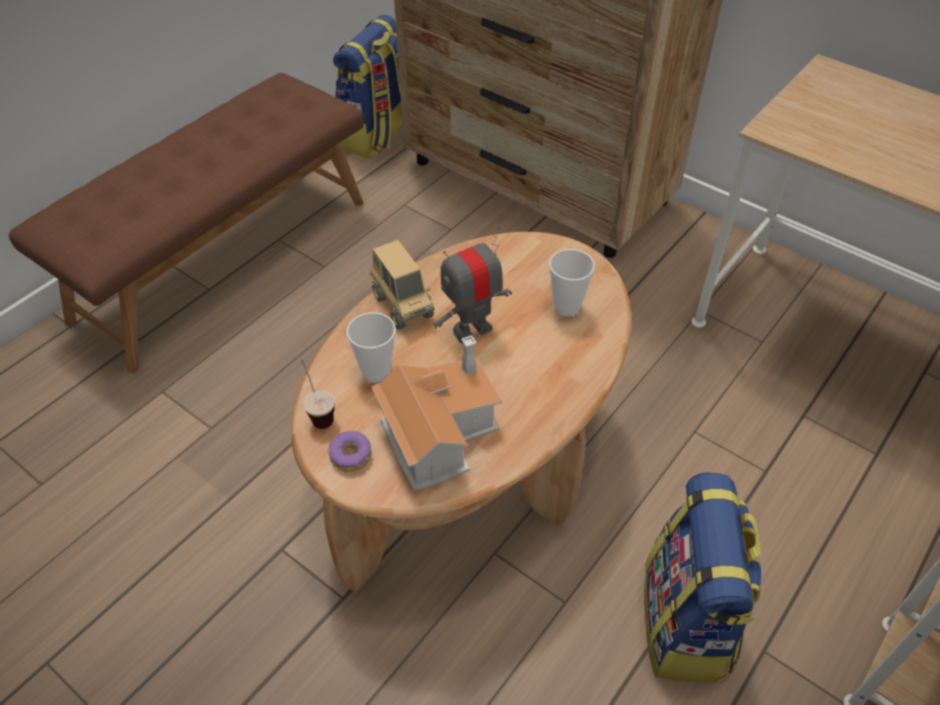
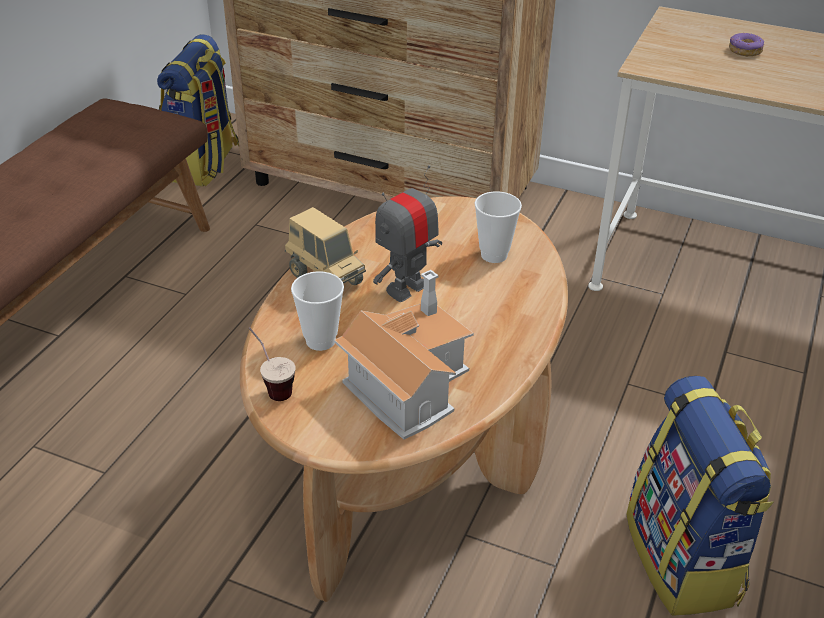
camera: 15 degrees left, 10 degrees down
(351, 456) = (323, 420): donut -> donut (745, 51)

